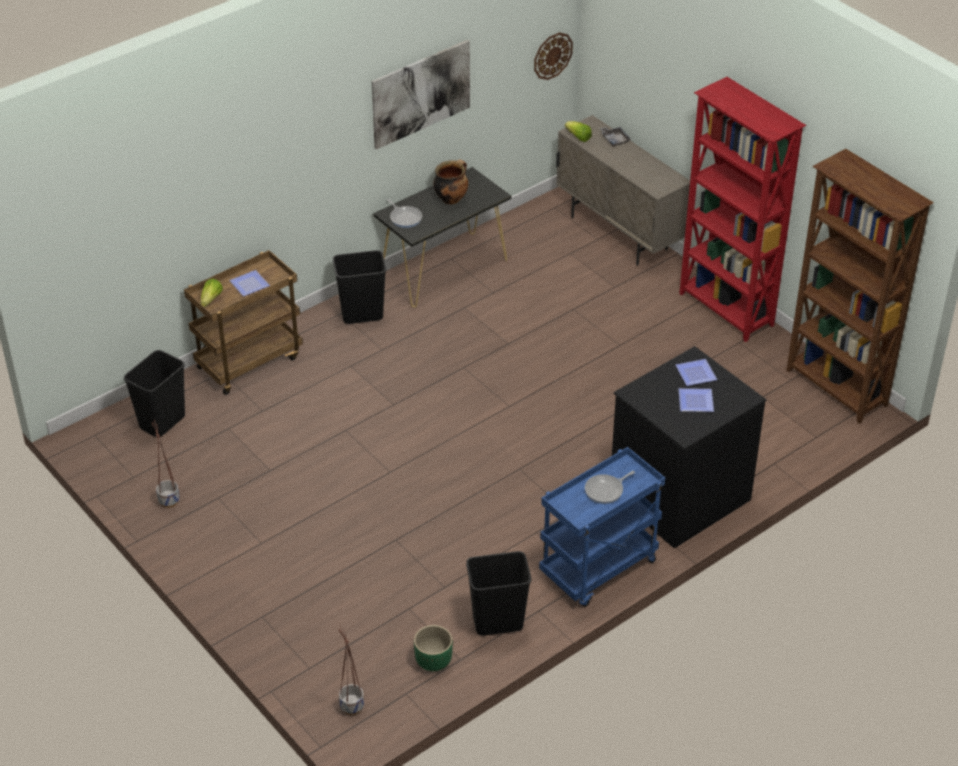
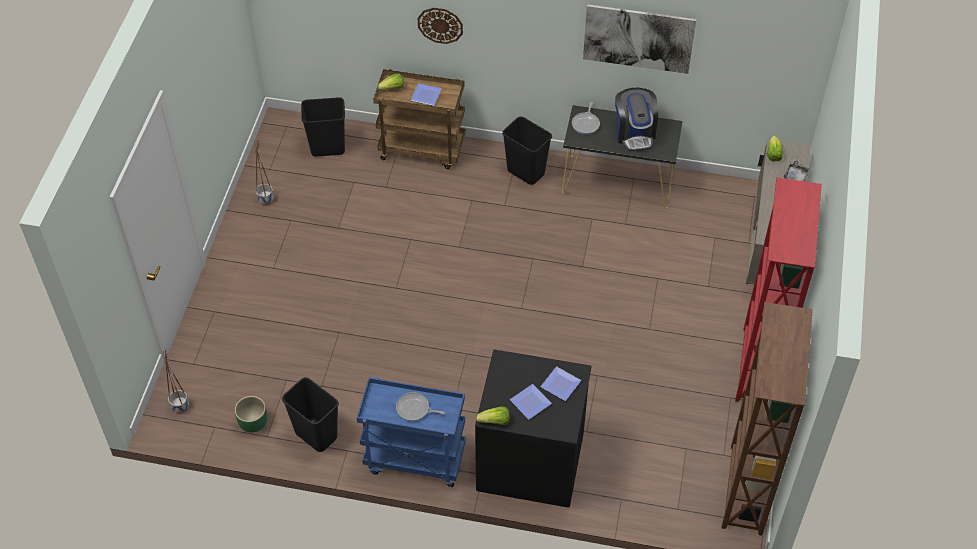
camera: 50 degrees right, 10 degrees up
(451, 198) = (634, 133): cooking pot -> coffee machine
(552, 55) = (792, 76): wall clock -> wall clock (440, 25)
(693, 433) = (495, 421): none -> lettuce

